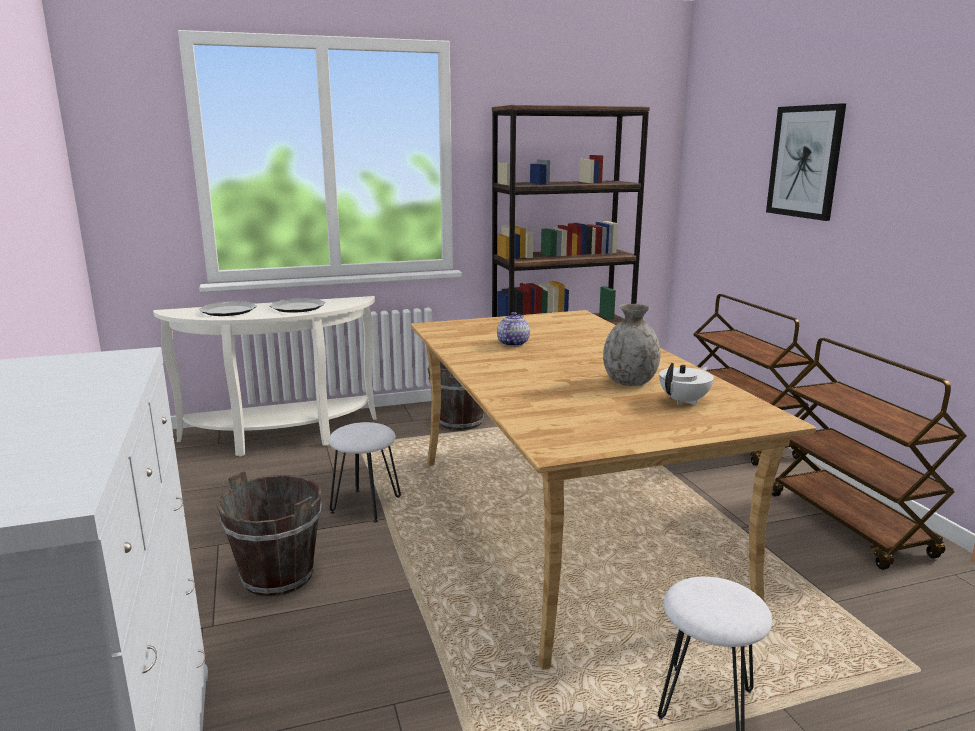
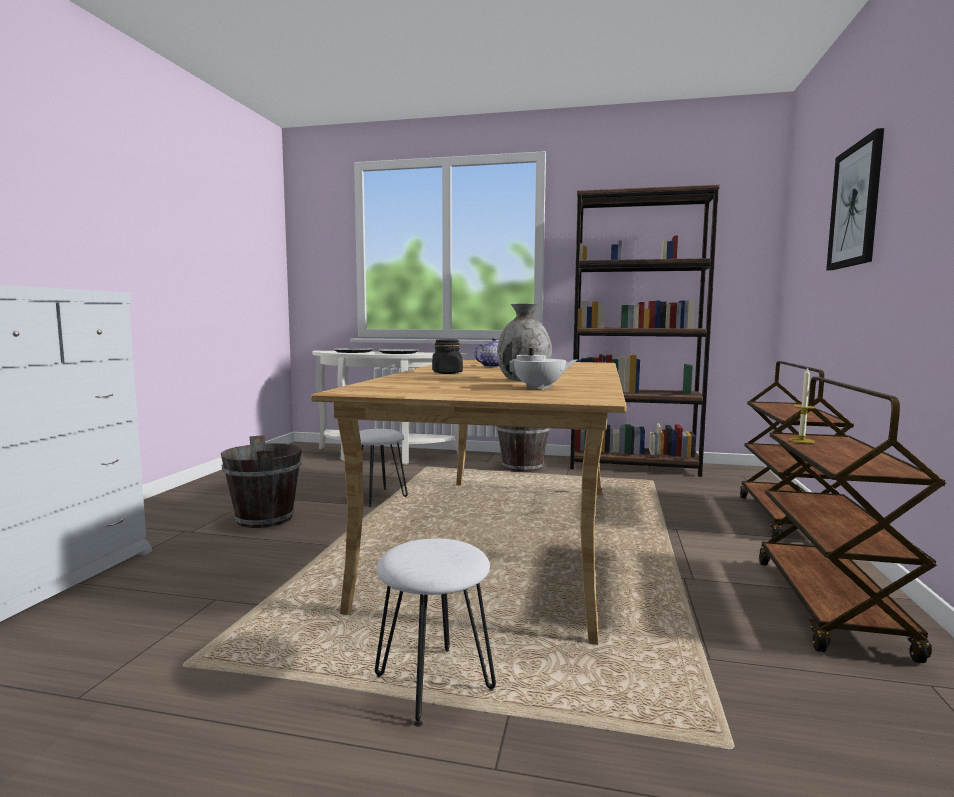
camera: 30 degrees right, 10 degrees down
(516, 373) = (447, 373): none -> black jar
(826, 397) = (801, 440): none -> candle

